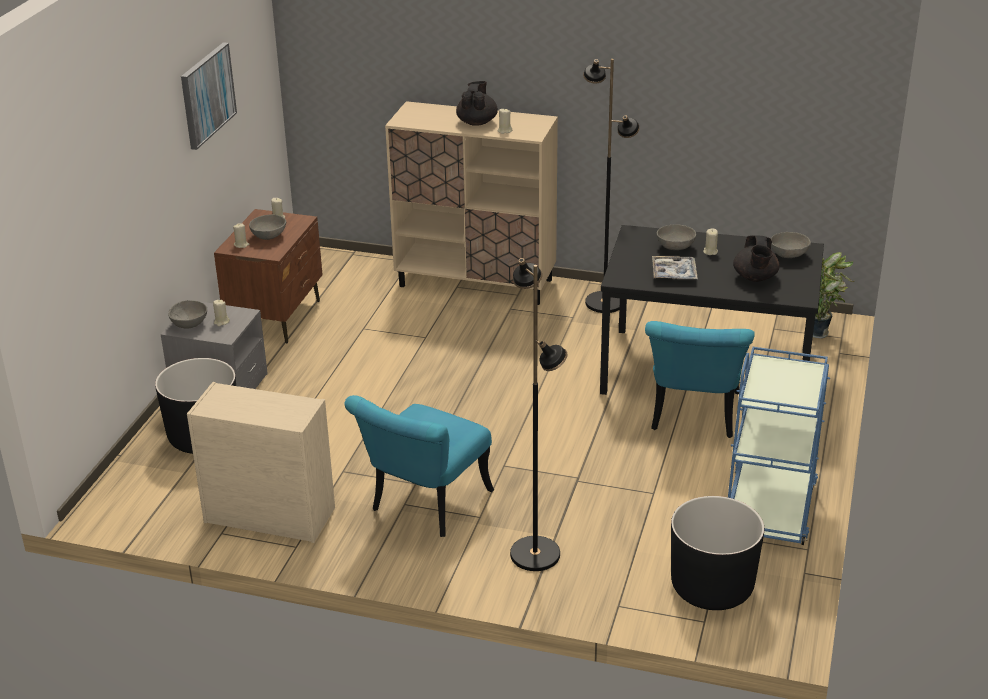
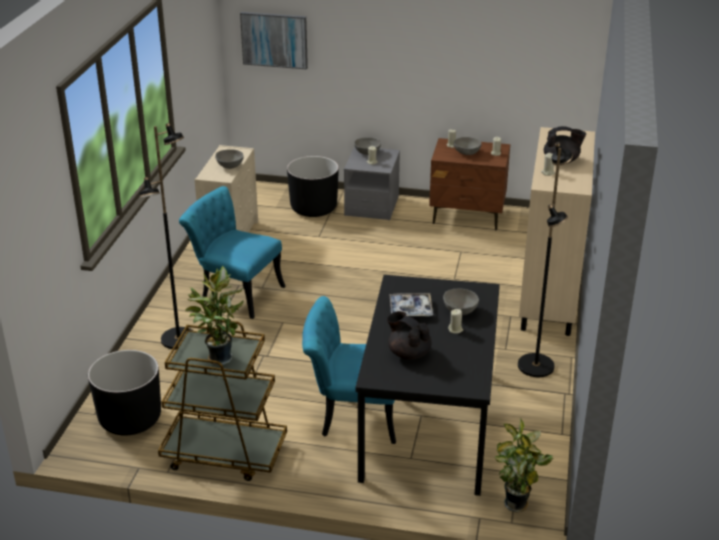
camera: 85 degrees right, 0 degrees up
(207, 95) = (475, 34): picture -> picture (274, 40)
(755, 278) = (408, 353): black teapot -> black teapot turned 45 degrees clockwise
(769, 507) = (224, 453): blue cart -> brown cart
(789, 255) = (458, 375): grey bowl -> grey bowl (230, 166)
(790, 381) = (218, 357): none -> potted plant

